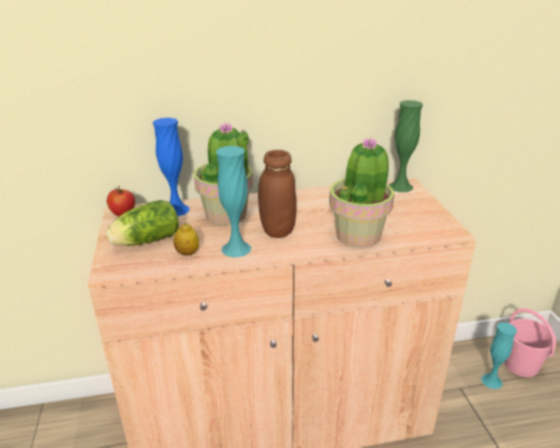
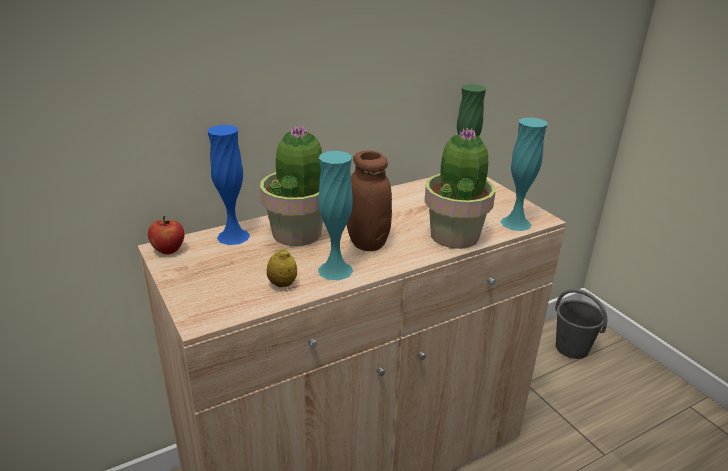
camera: 20 degrees left, 0 degrees up
(144, 241) = (220, 279): lettuce -> none
(491, 381) = (551, 369): turquoise vase -> turquoise vase (515, 223)
(521, 366) = (572, 348): pink bucket -> grey bucket

